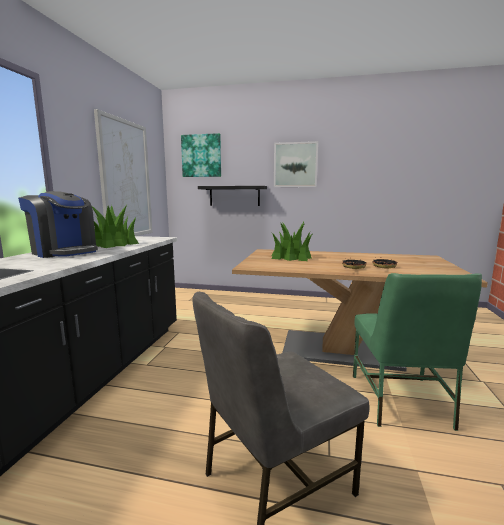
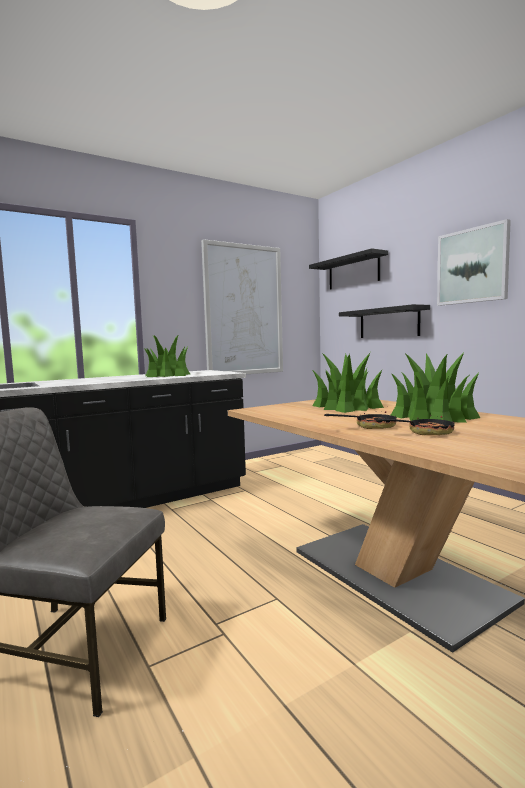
camera: 45 degrees right, 5 degrees down
(64, 252) = (110, 378): coffee machine -> none
(201, 156) = (353, 272): picture -> black shelf
(353, 258) = (433, 417): none -> potted plant
(400, 401) = (350, 678): green chair -> none

